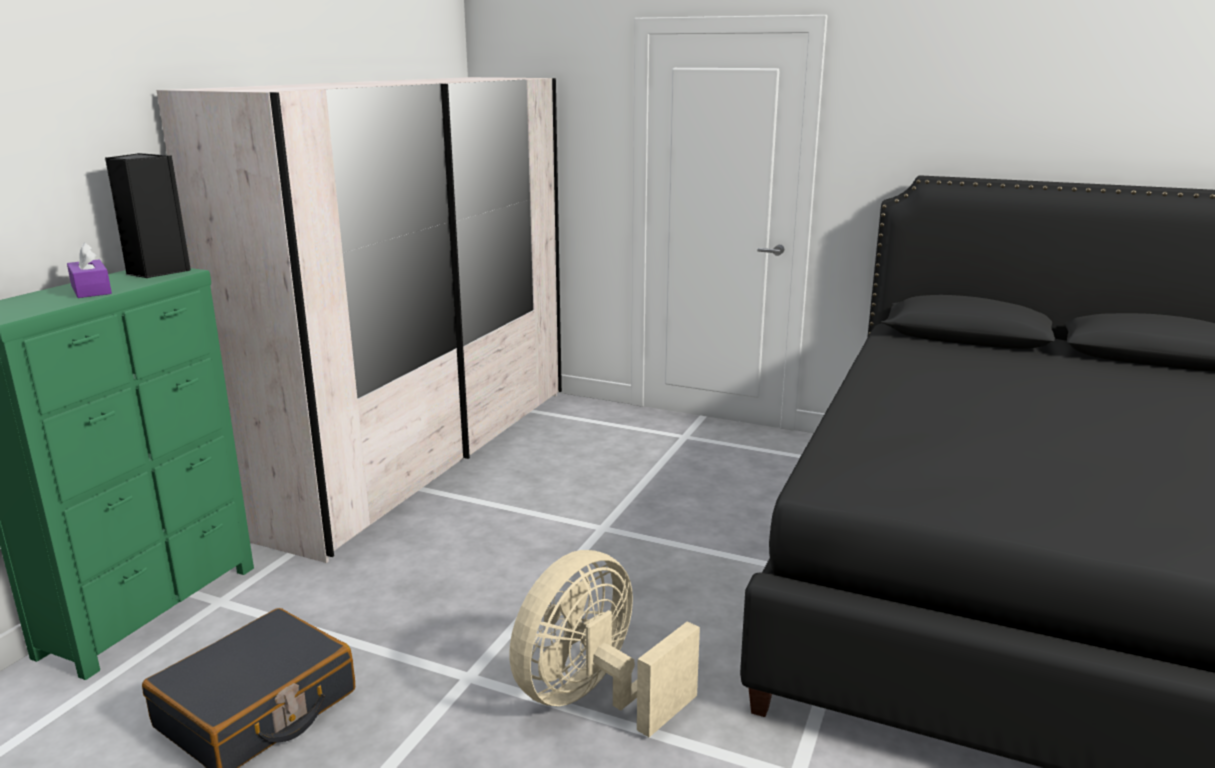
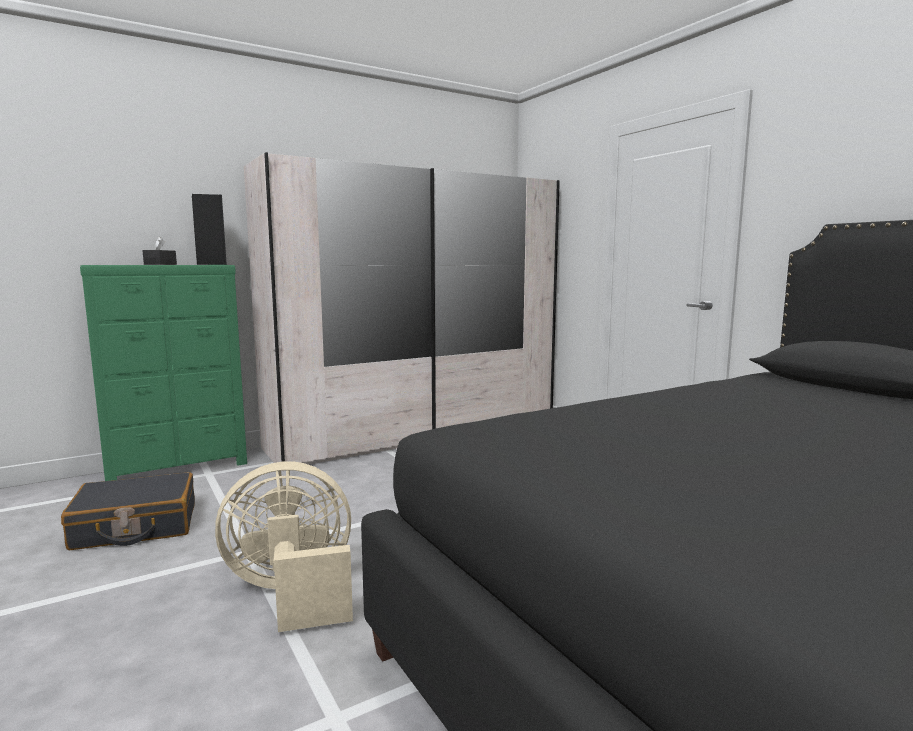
camera: 35 degrees right, 10 degrees down
(91, 290) = (160, 264): purple tissue box -> black tissue box

